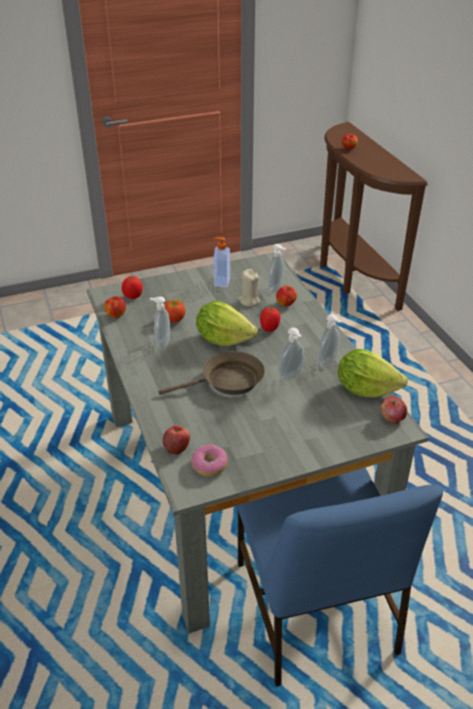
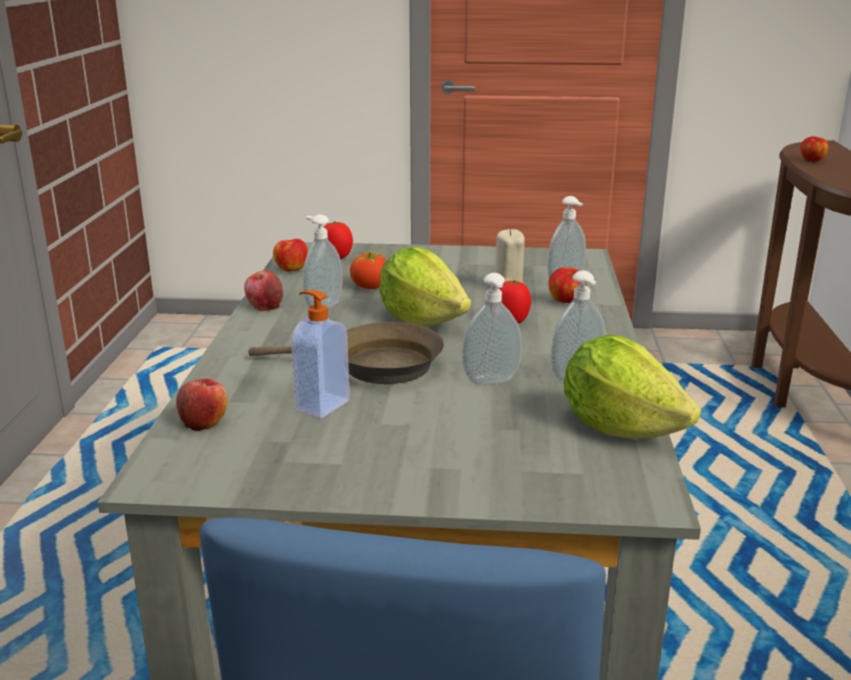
camera: 25 degrees right, 15 degrees down
(209, 465) = (228, 457): donut -> none
(221, 282) = (484, 263): soap dispenser -> soap dispenser (321, 405)
(392, 417) = (640, 478): apple -> apple (264, 306)

